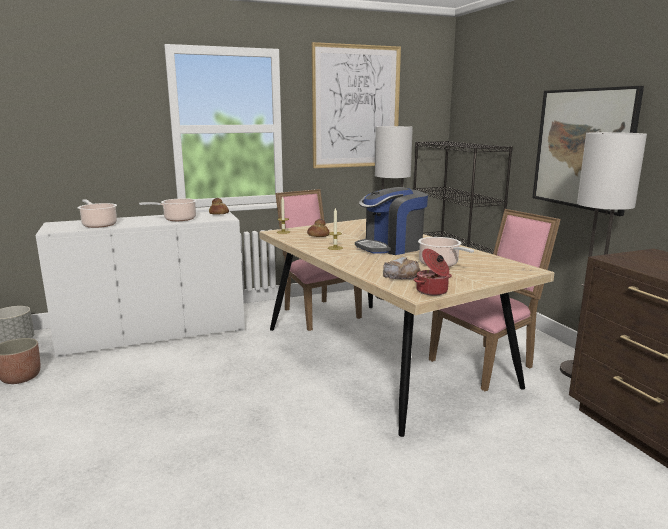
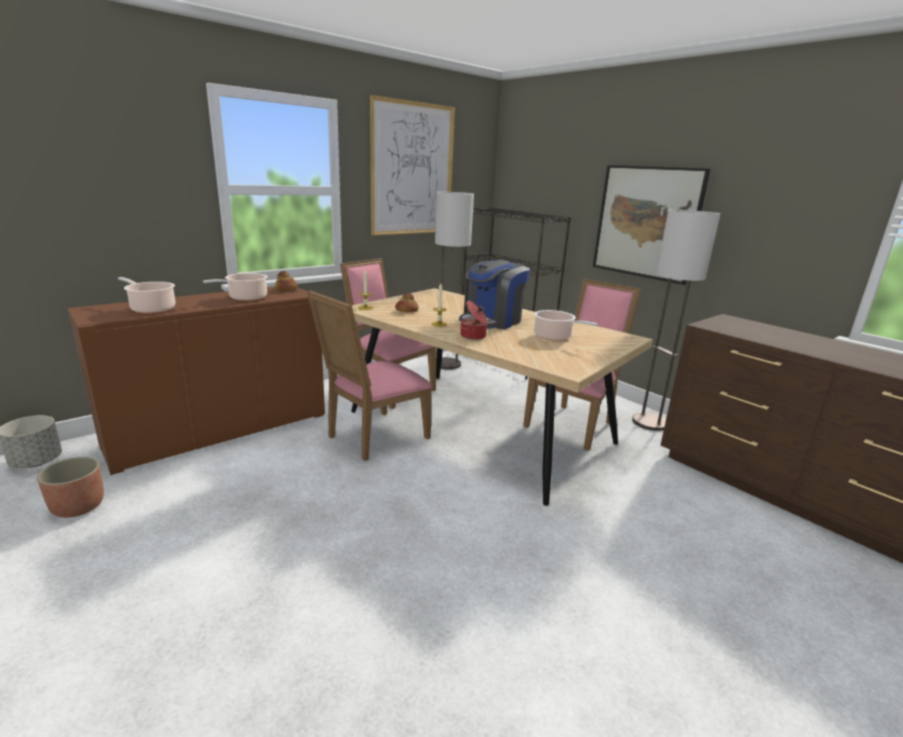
camera: 20 degrees left, 5 degrees up
(154, 333) = (220, 430): white cabinet -> brown cabinet
(274, 353) = (372, 437): none -> pink chair
(401, 275) = (533, 351): bread -> none
(432, 291) = (578, 366): cooking pot -> cooking pot (473, 336)

